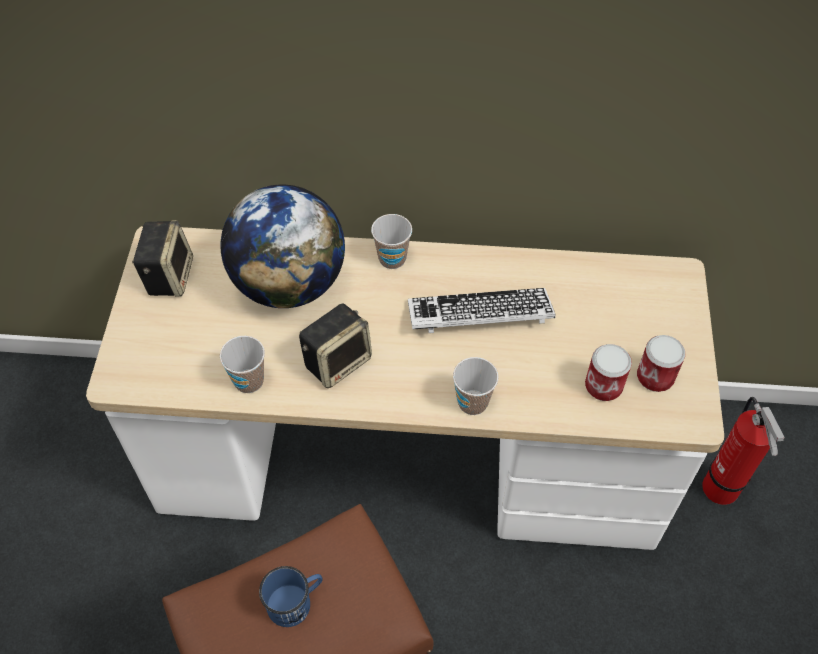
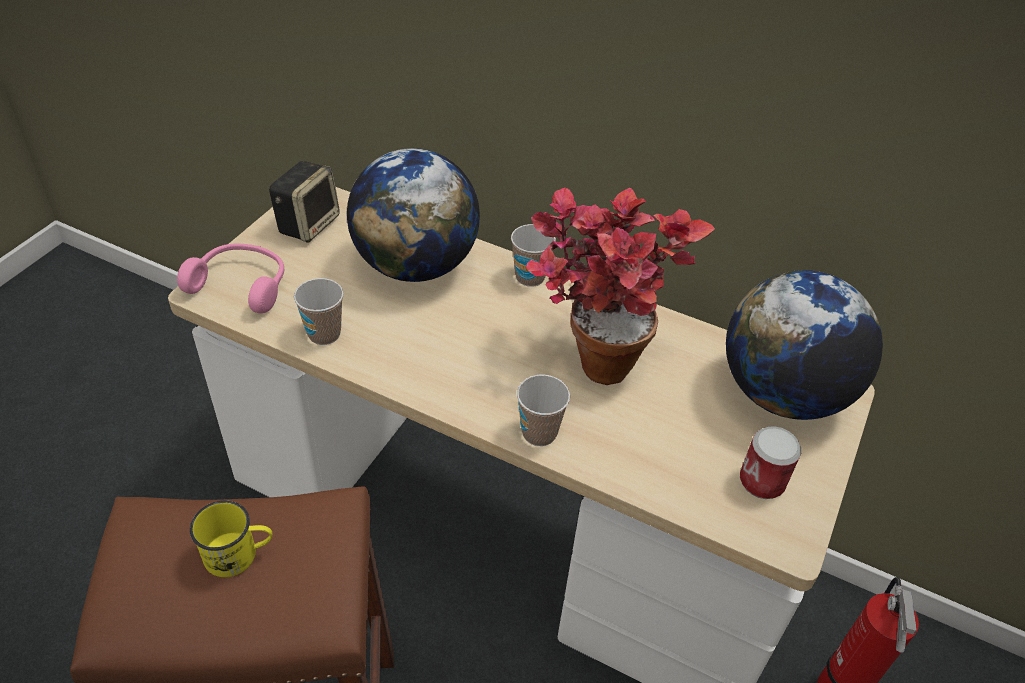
camera: 20 degrees right, 10 degrees down
(147, 360) = (242, 285): none -> pink headphones
(295, 602) = (239, 554): blue mug -> yellow mug
(338, 361) = (421, 346): speaker -> none
(479, 315) = (592, 355): keyboard -> potted plant
(603, 386) = (695, 469): can -> none
(639, 294) = (782, 394): none -> globe

